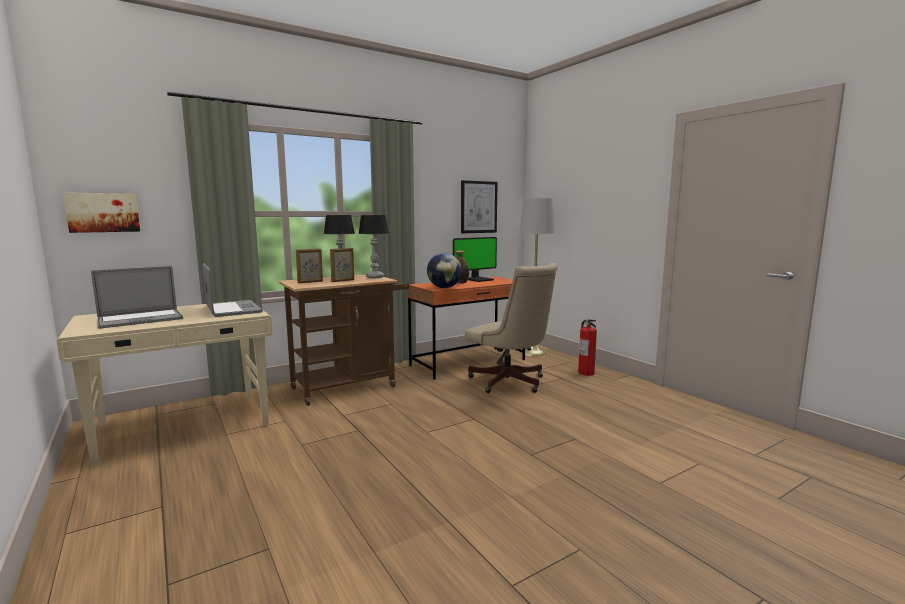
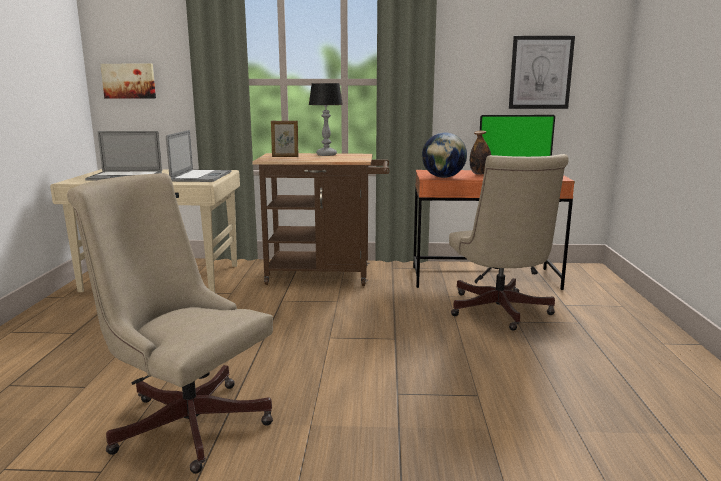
camera: 35 degrees right, 5 degrees up
(343, 281) = (317, 158): picture frame -> none
(375, 277) = (359, 157): table lamp -> none
(415, 533) = (185, 420): none -> beige office chair
(533, 352) = (591, 283): grey floor lamp -> none
(585, 373) = (629, 324): fire extinguisher -> none

